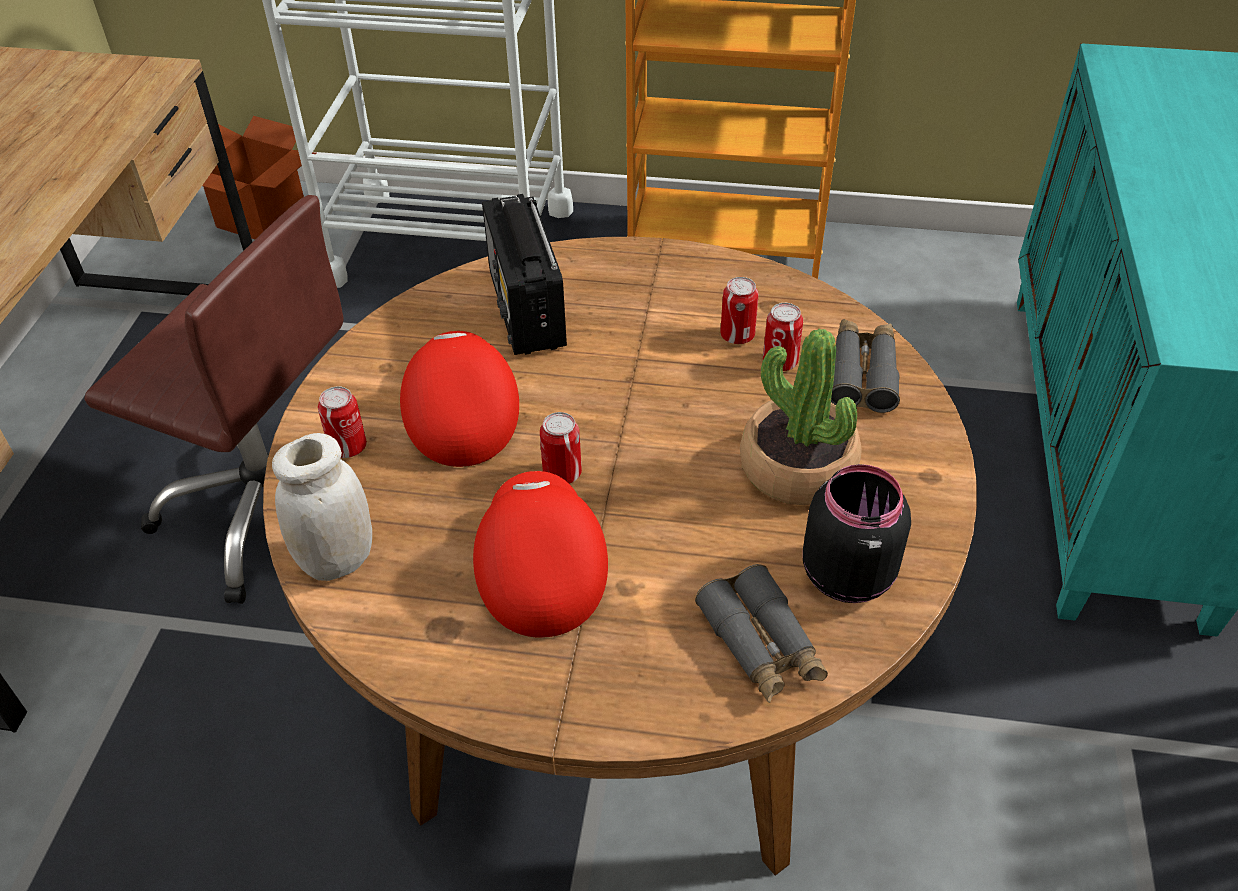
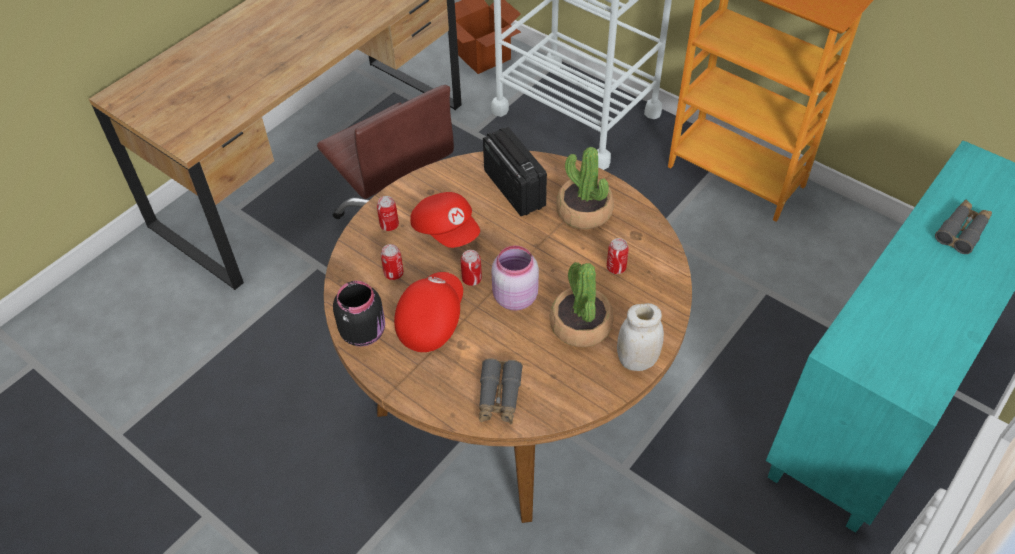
camera: 30 degrees right, 5 degrees up
(337, 560) = (353, 276): white jar -> white jar (637, 361)
(460, 415) = (447, 230): red cap -> red cap turned 120 degrees clockwise
(527, 311) = (514, 188): radio -> radio turned 135 degrees clockwise
(655, 471) = (514, 297): none -> pink jar
(665, 303) = (584, 211): none -> potted plant
(737, 335) = (606, 244): can -> can (393, 273)
(848, 573) = (563, 385): black jar -> black jar (364, 331)
(862, 374) = (652, 292): grey binoculars -> grey binoculars (962, 231)

